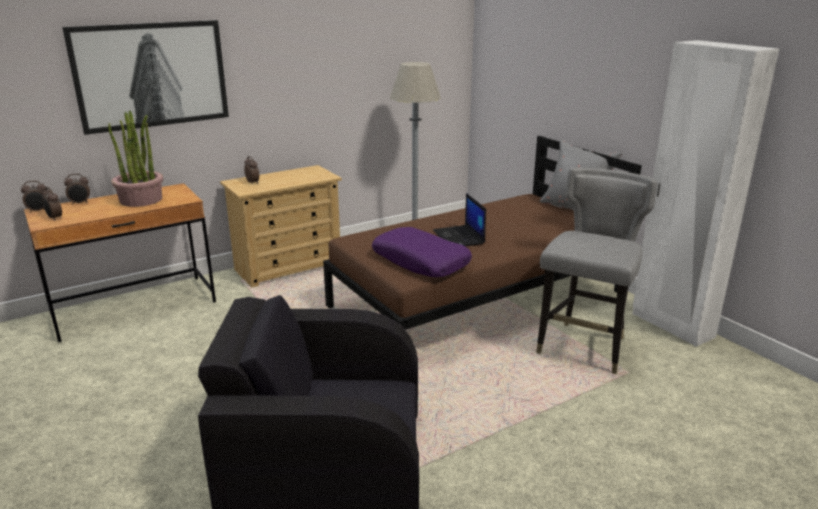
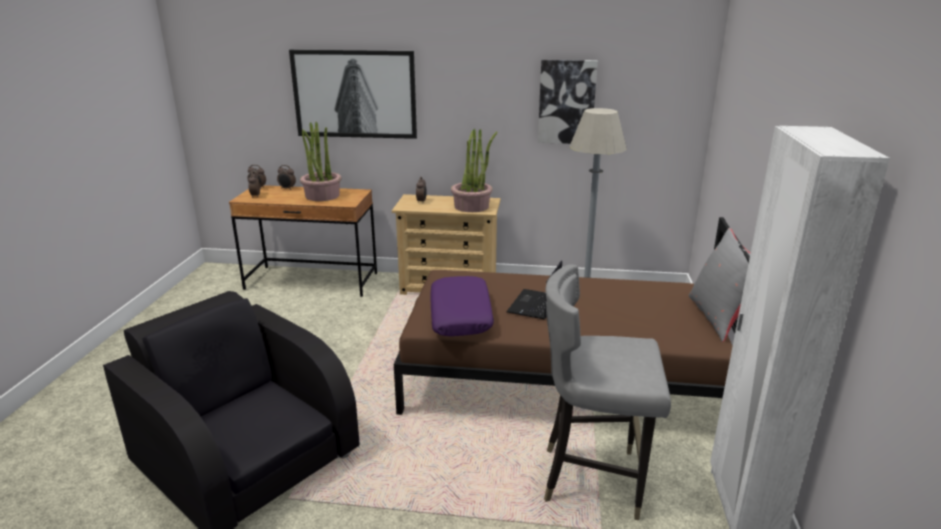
camera: 40 degrees right, 0 degrees up
(308, 176) = (472, 206): none -> potted plant
(366, 61) = (566, 102): none -> picture
(584, 348) = (593, 479): grey chair -> grey chair turned 150 degrees counterclockwise

